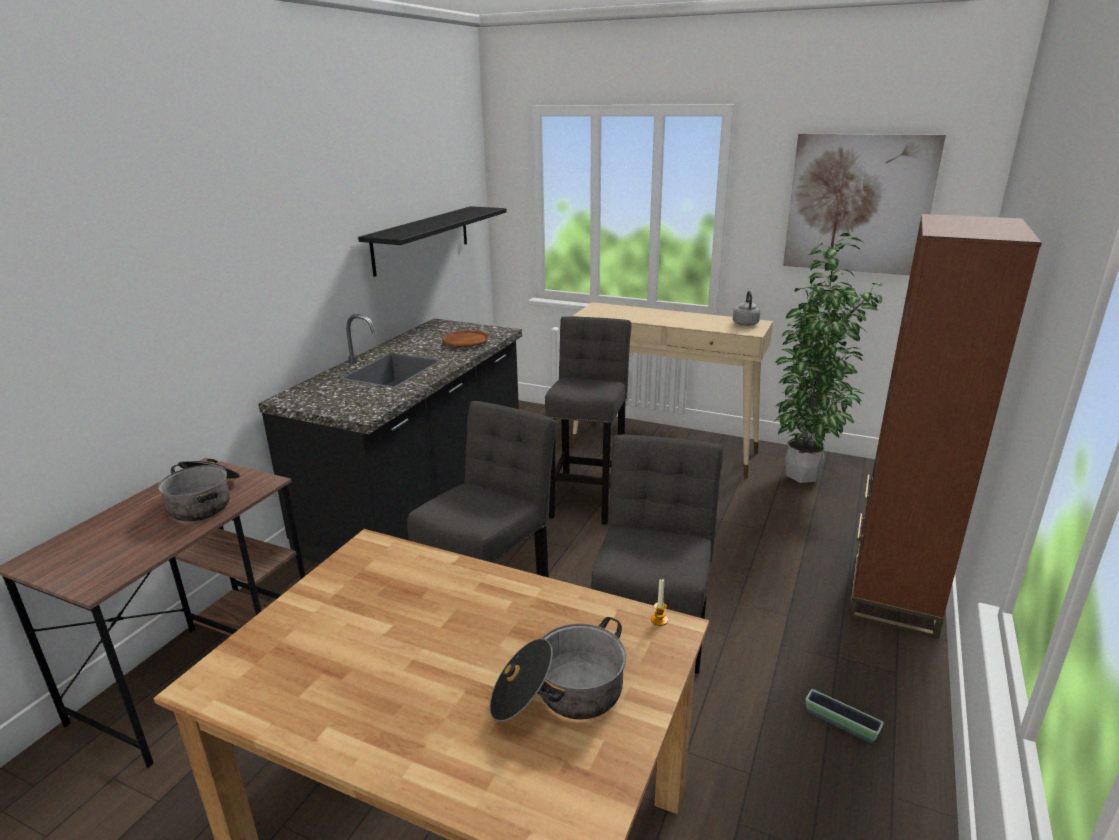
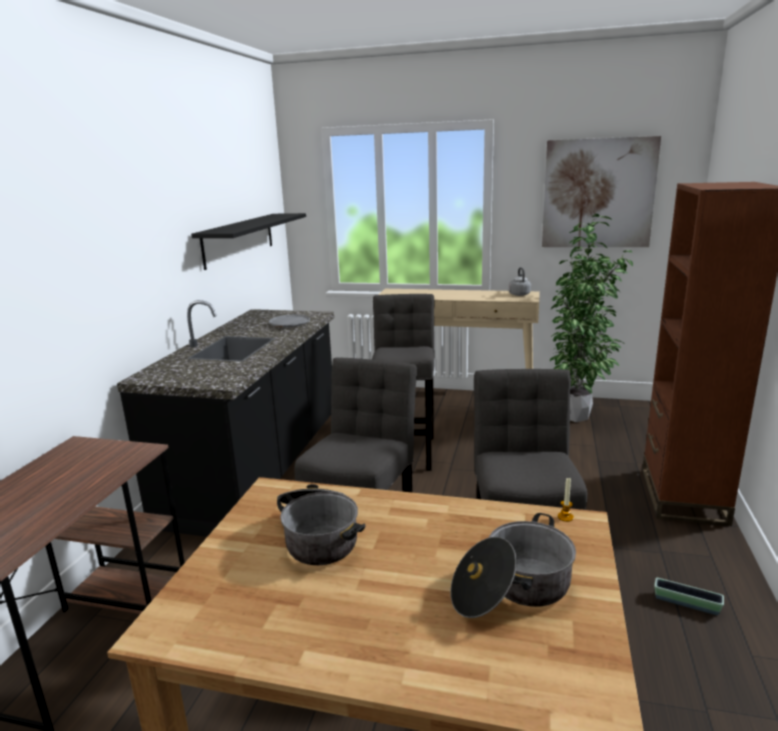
camera: 10 degrees left, 5 degrees down
(205, 501) = (89, 471): cooking pot -> cooking pot (319, 536)
(465, 342) = (289, 324): brown plate -> grey plate

